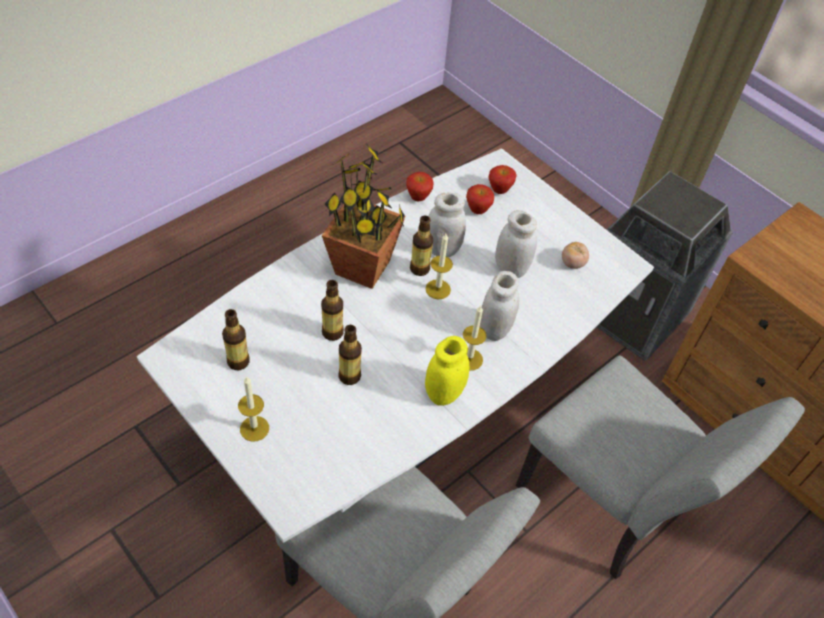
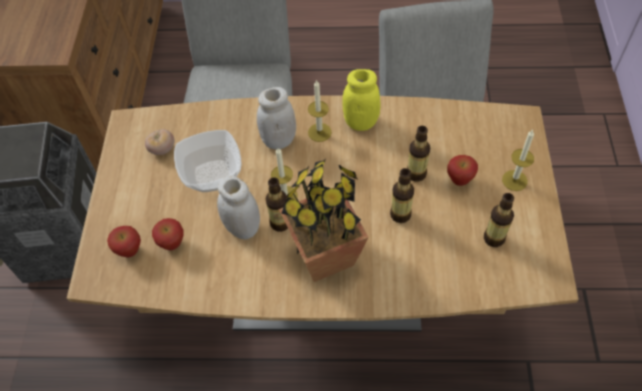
camera: 130 degrees left, 5 degrees up
(400, 423) = (327, 289): white dining table -> brown dining table
(418, 198) = (206, 294): apple -> apple (459, 180)
(510, 269) = (211, 175): white jar -> bowl

